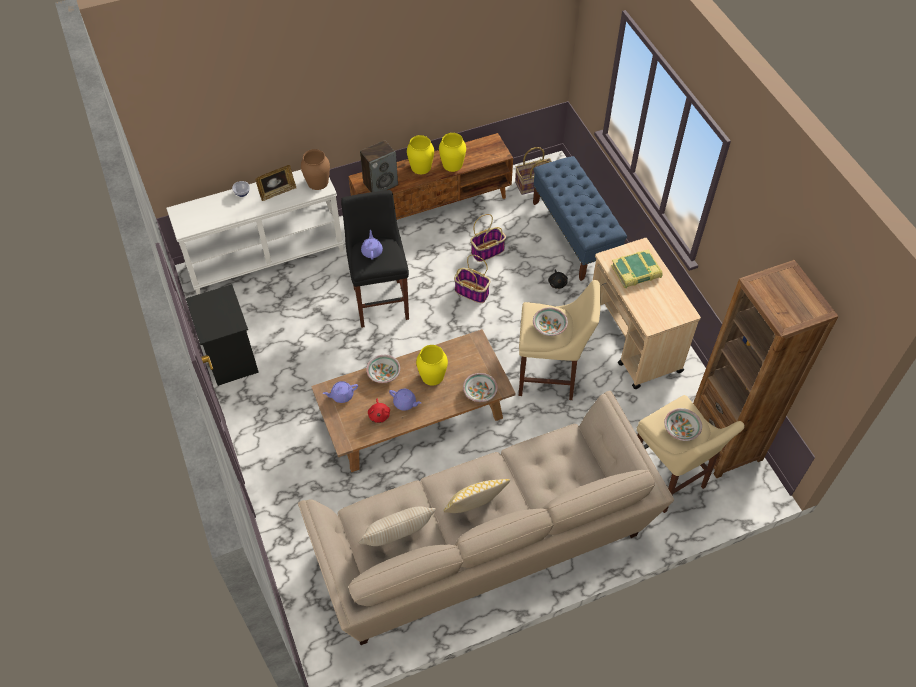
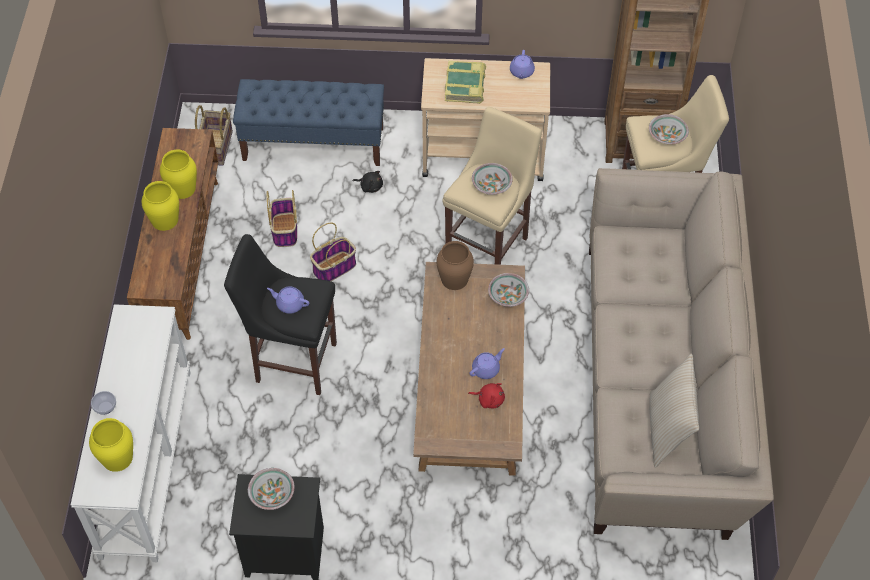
camera: 65 degrees left, 0 degrees up
(277, 192) = (131, 368): picture frame -> none
(318, 182) = (144, 320): brown vase -> brown vase (455, 279)
(341, 395) = (443, 427): purple teapot -> purple teapot (521, 72)
(380, 184) = (164, 269): speaker -> none
(384, 374) = (436, 375): bowl -> bowl (272, 494)
(432, 376) = (464, 331): yellow vase -> yellow vase (117, 458)
(475, 508) = (658, 348): pillow -> none

